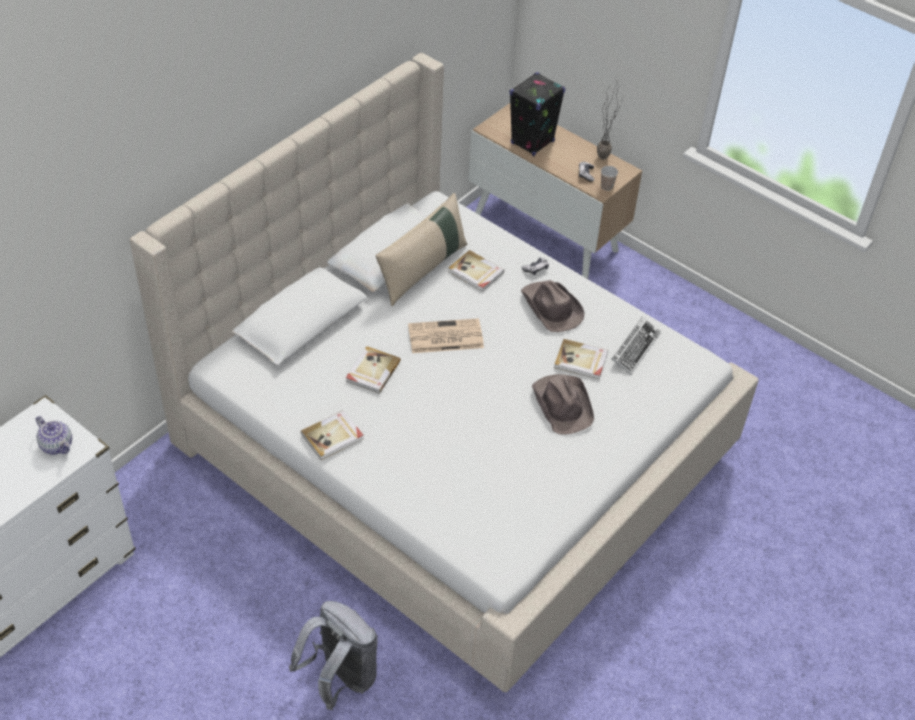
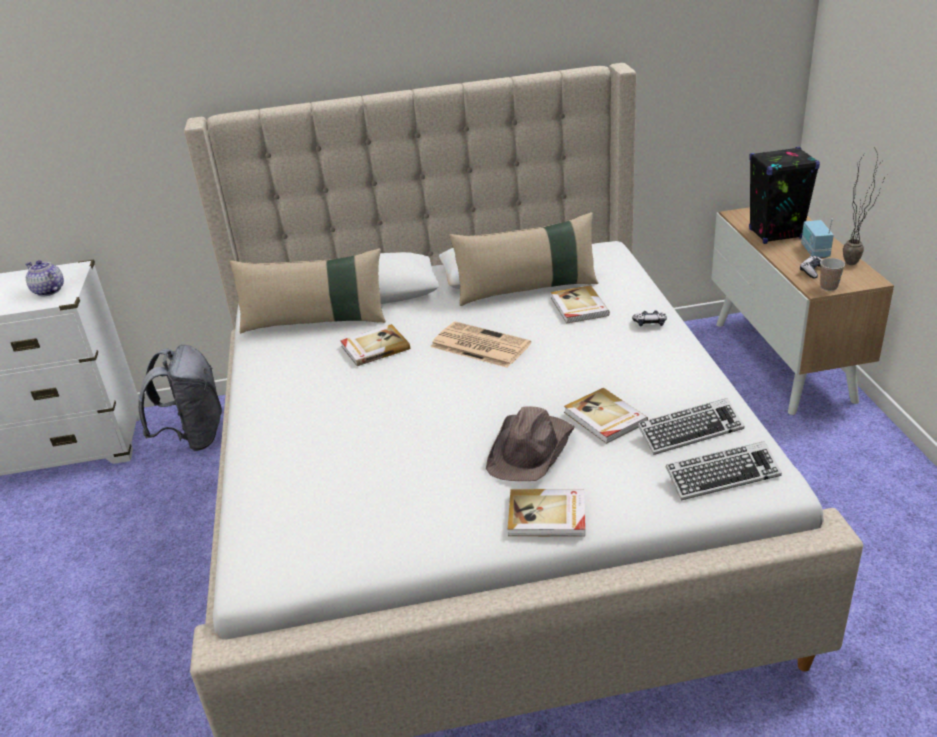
camera: 45 degrees right, 15 degrees down
(57, 445) = (48, 291): teapot -> teapot turned 135 degrees clockwise
(296, 368) = (315, 322): none -> beige pillow
(333, 436) = (270, 383): book -> book (547, 516)
(340, 678) = (138, 657): grey backpack -> grey backpack (194, 437)
(551, 308) = (626, 360): brown hat -> none
(571, 152) = (814, 251): none -> radio
(677, 372) = (722, 476): none -> keyboard

